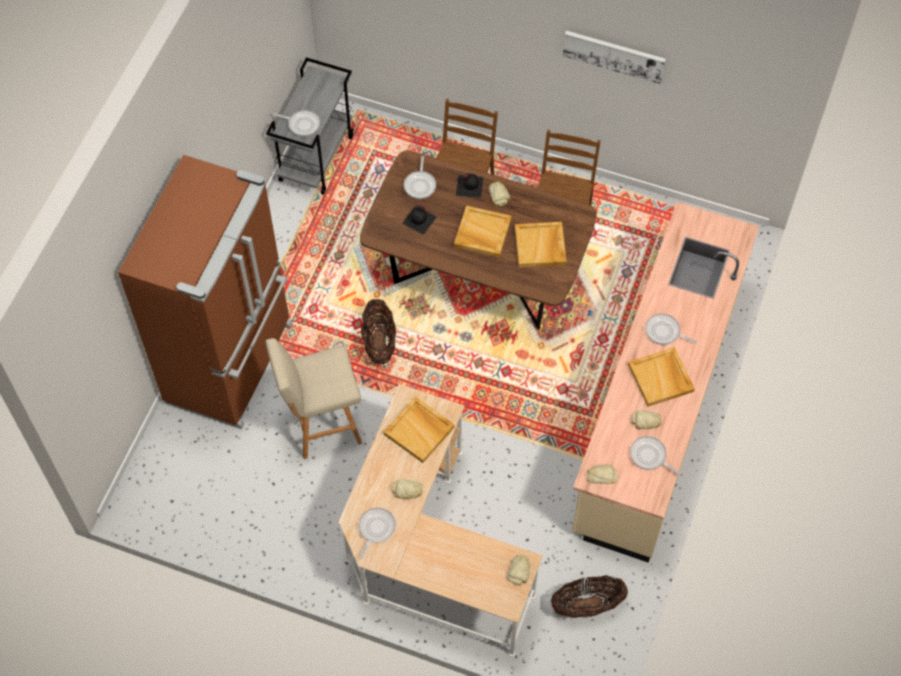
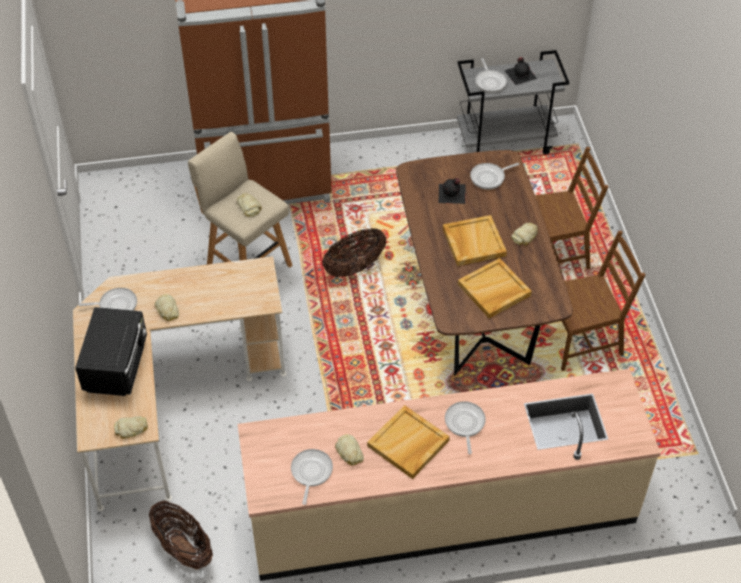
camera: 60 degrees right, 10 degrees down
(419, 431) = (234, 291): beige tray -> none
(445, 555) = (117, 365): none -> black microwave
(469, 185) = (517, 210): black bottle -> black bottle (520, 74)
(601, 475) = (264, 441): bread -> bread (249, 206)
(614, 55) = (706, 198): picture -> none

